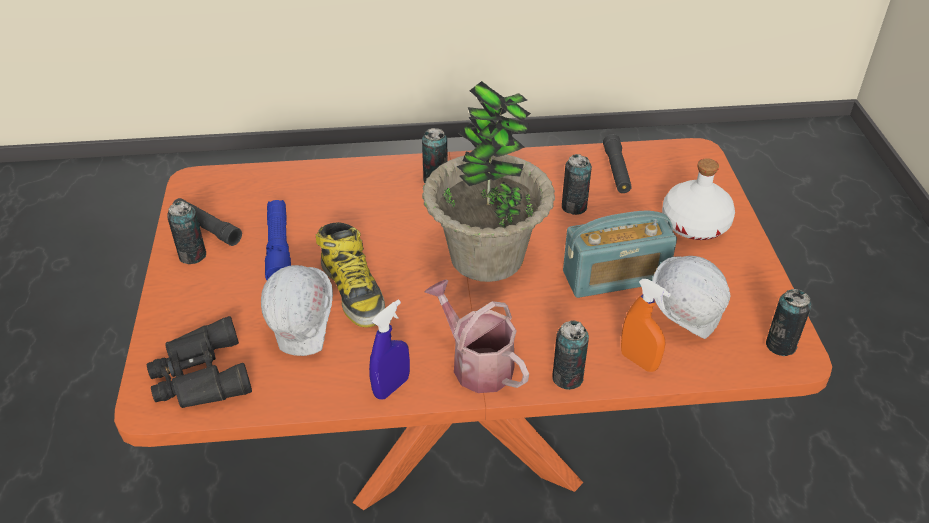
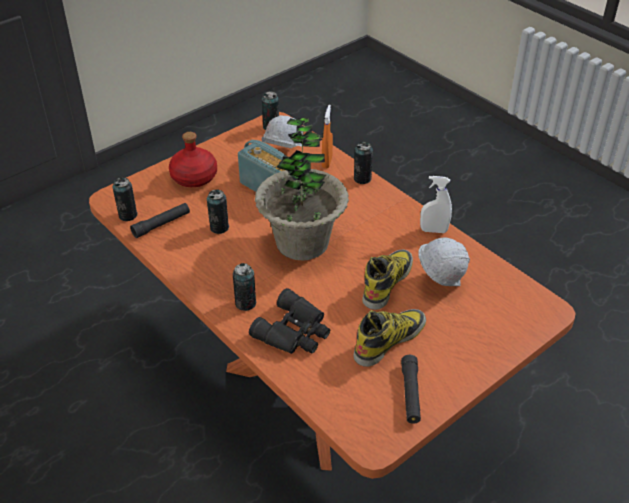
camera: 125 degrees left, 0 degrees up
(192, 255) = (441, 380): can -> can (128, 215)
(199, 376) = (513, 305): black binoculars -> black binoculars (295, 332)
(279, 248) = (389, 340): blue flashlight -> boot
(391, 387) = (433, 230): blue spray bottle -> white spray bottle
(476, 363) = (386, 210): watering can -> none
(695, 224) = (194, 177): white bottle -> red bottle

